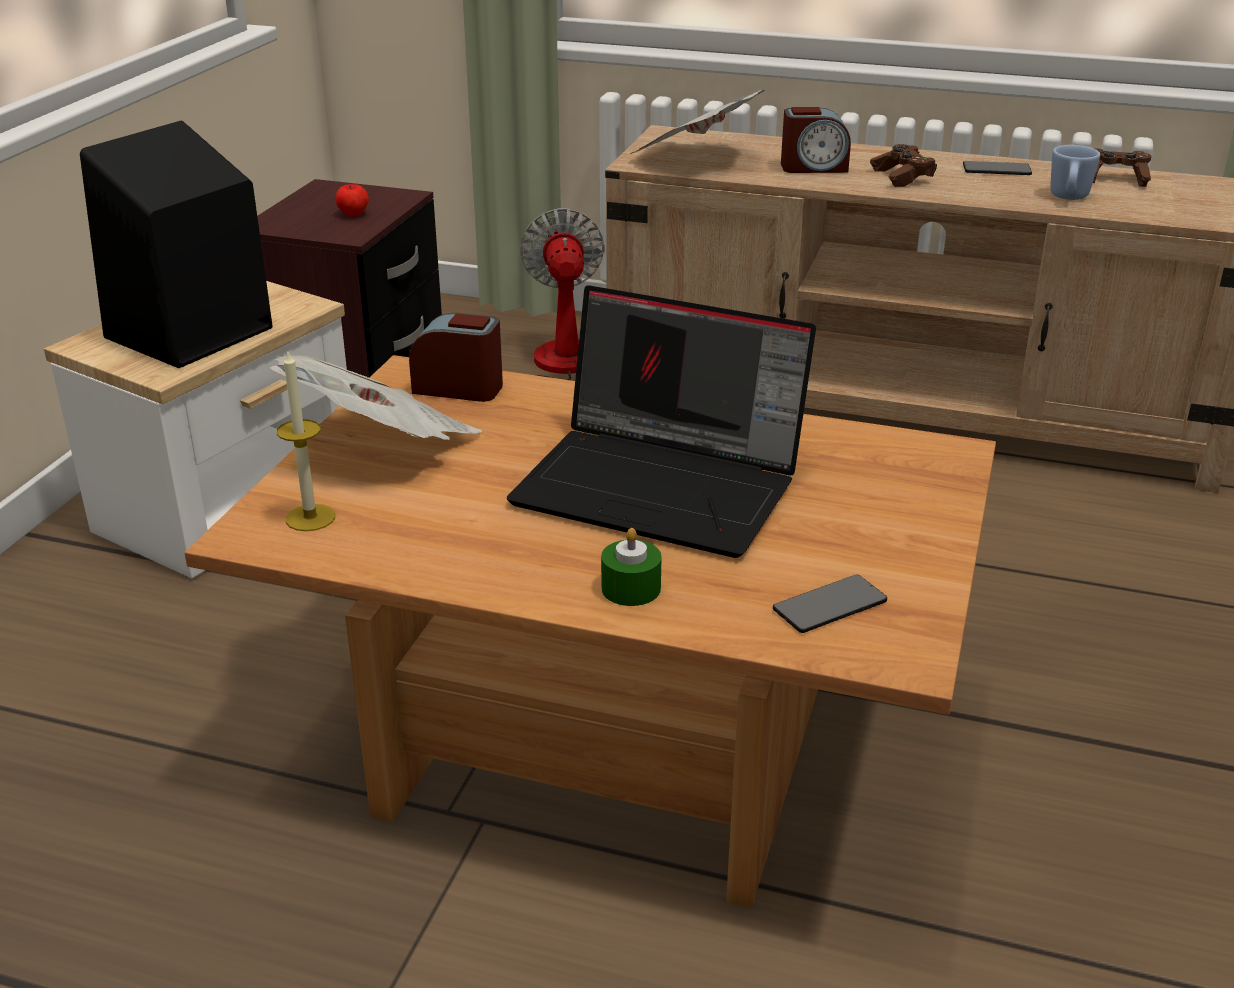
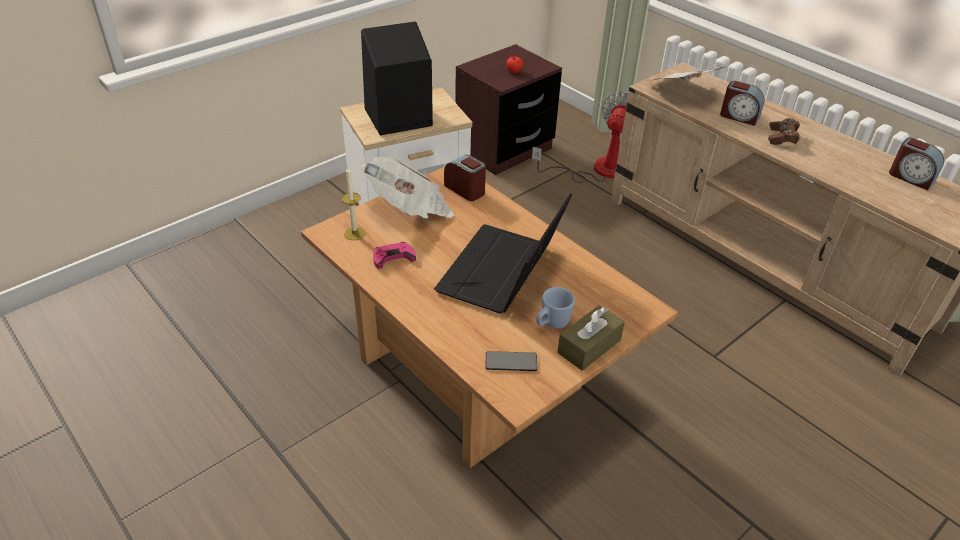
camera: 30 degrees right, 10 degrees up
(433, 529) = (393, 257): none -> pink game controller
(631, 588) = (441, 318): green candle -> none
(664, 485) = (502, 273): laptop -> laptop turned 60 degrees clockwise
(925, 534) = (589, 346): none -> brown tissue box
(996, 170) = (844, 149): phone -> none
(1068, 198) = (864, 182): blue mug -> blue mug (551, 323)
(1115, 179) = (911, 177): brown game controller -> alarm clock

